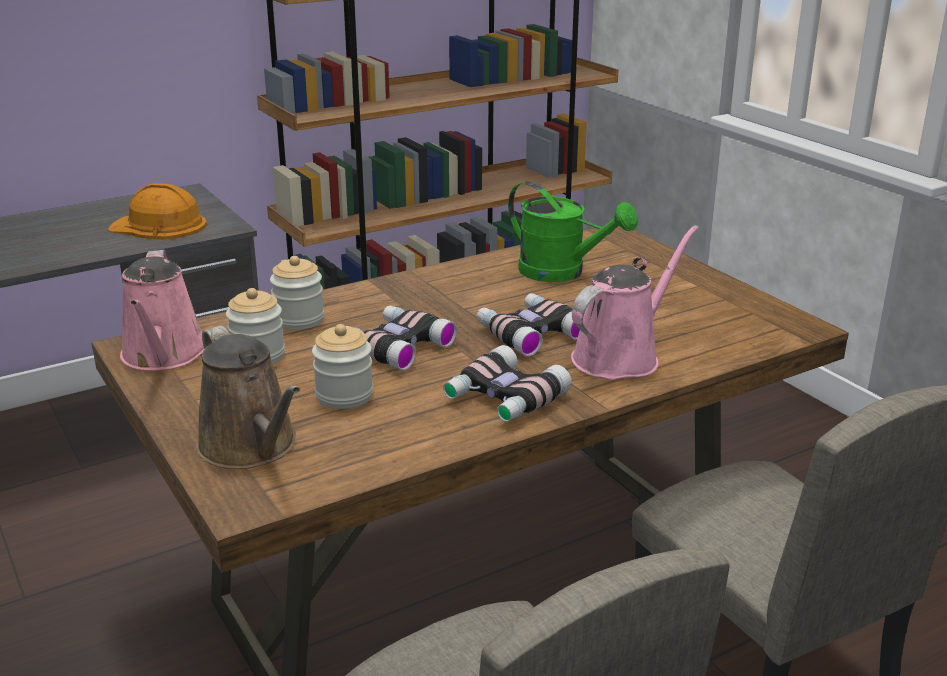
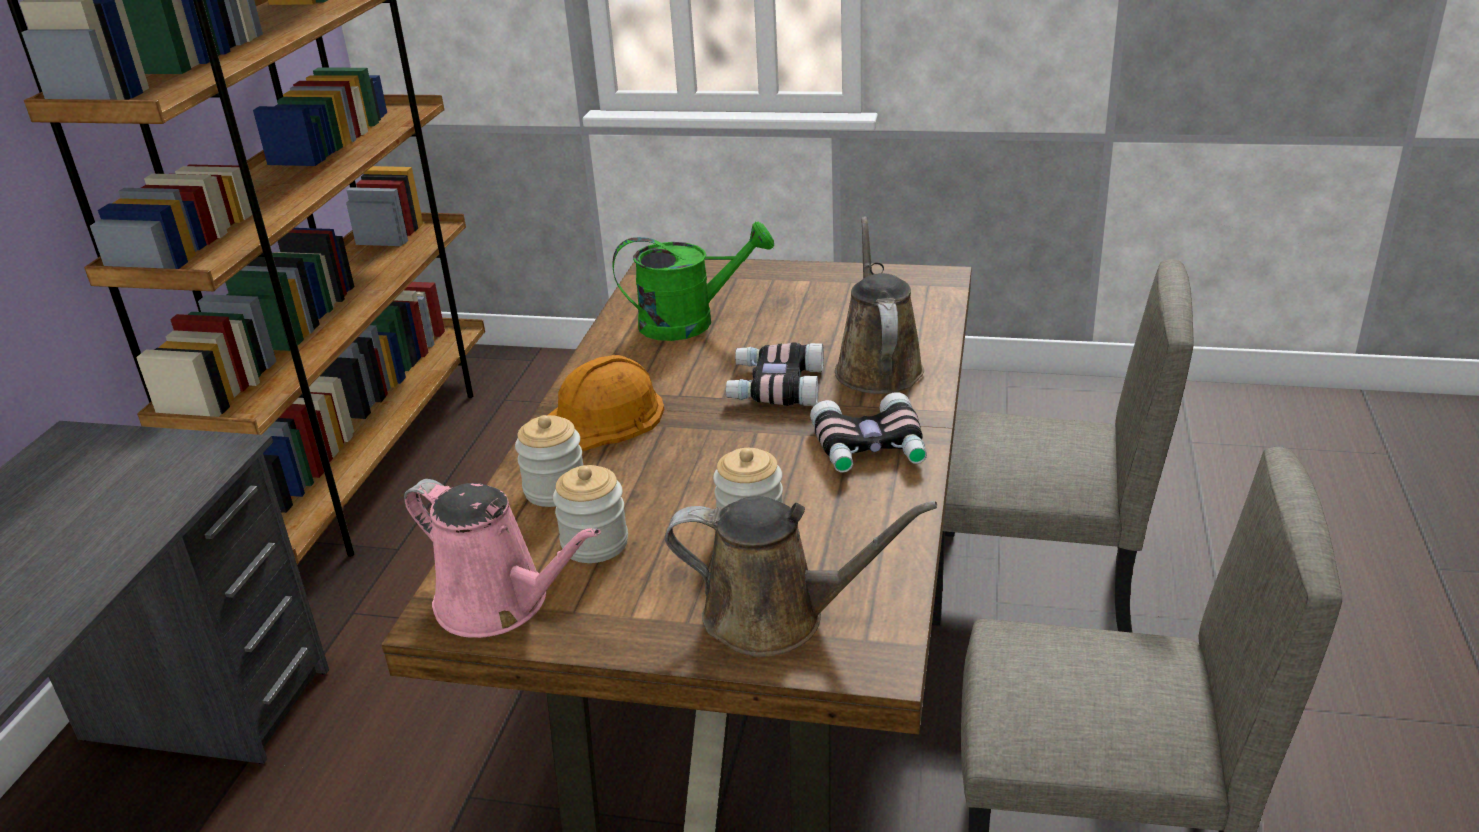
camera: 45 degrees left, 5 degrees up
(159, 226) = (127, 491): orange hard hat -> orange hard hat (600, 419)
(396, 346) = (696, 459): binoculars -> none
(621, 357) = (877, 366): pink watering can -> brown watering can

